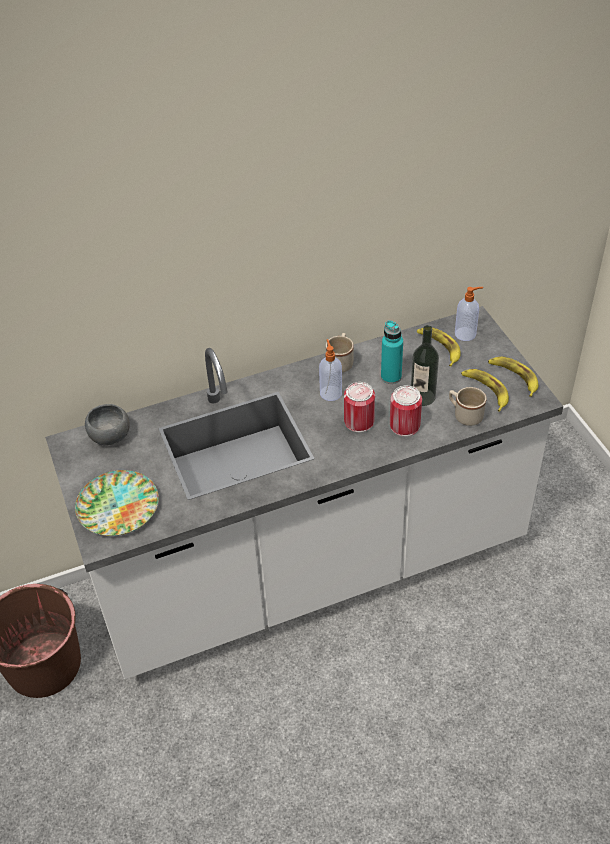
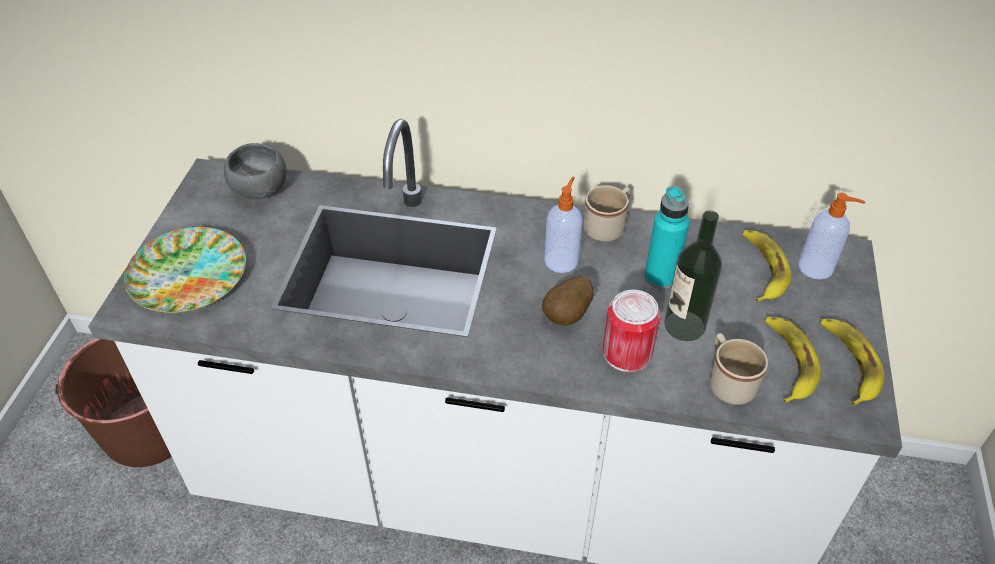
camera: 30 degrees right, 0 degrees up
(359, 421) = (568, 316): can -> potato

